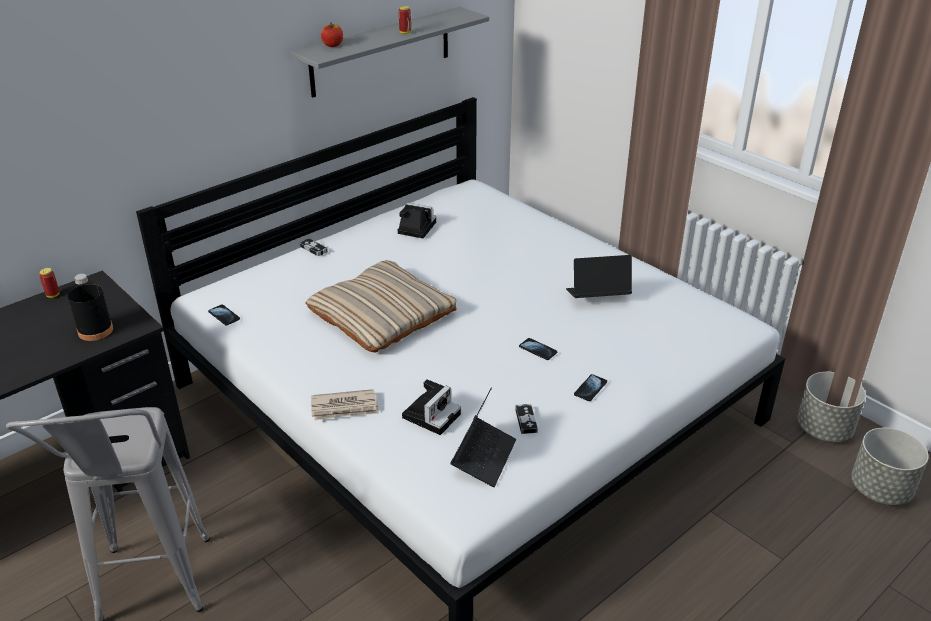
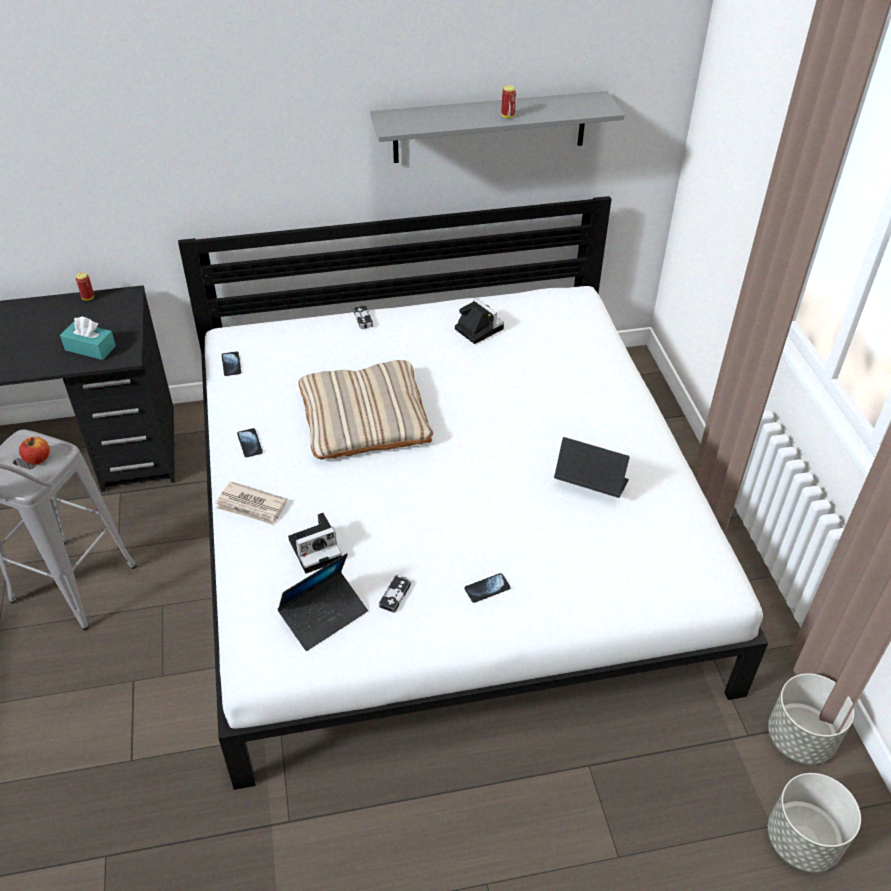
camera: 30 degrees right, 10 degrees up
(95, 330) = (90, 348): black bottle -> turquoise tissue box
(333, 45) = (418, 114): apple -> apple (38, 459)
(538, 350) = (475, 521): phone -> phone (250, 443)

